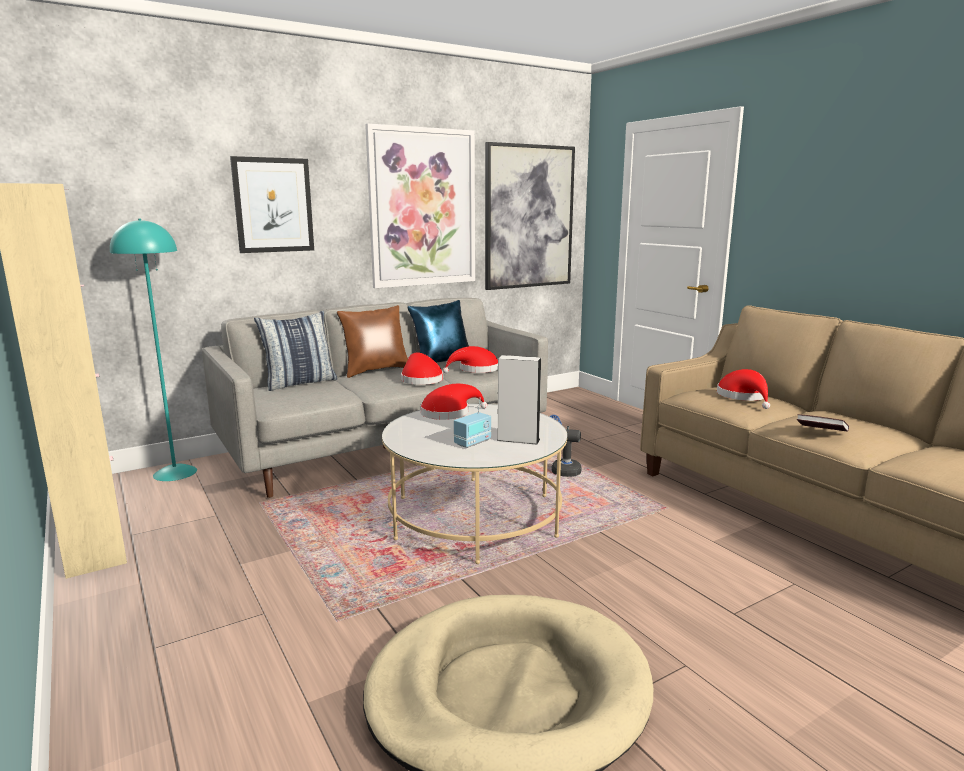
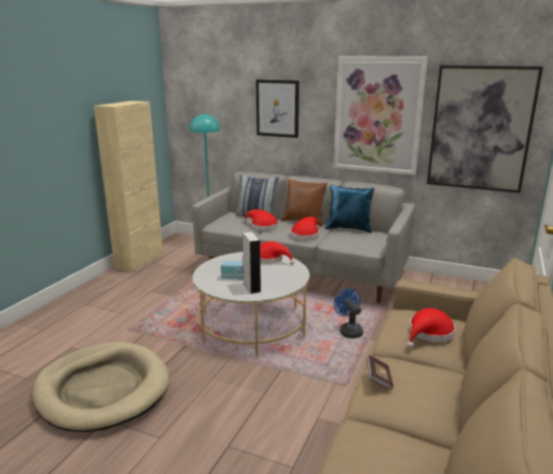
camera: 55 degrees right, 5 degrees up
(475, 370) = (350, 240): red hat -> red hat (262, 226)

